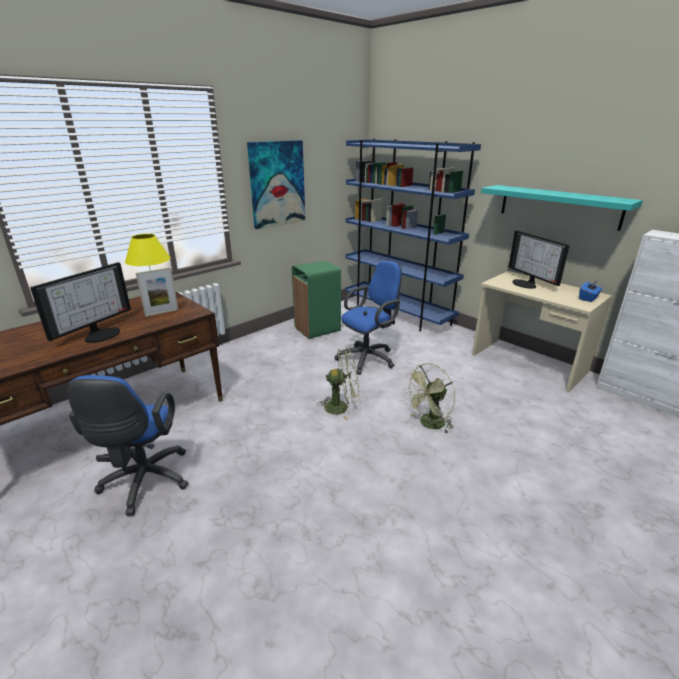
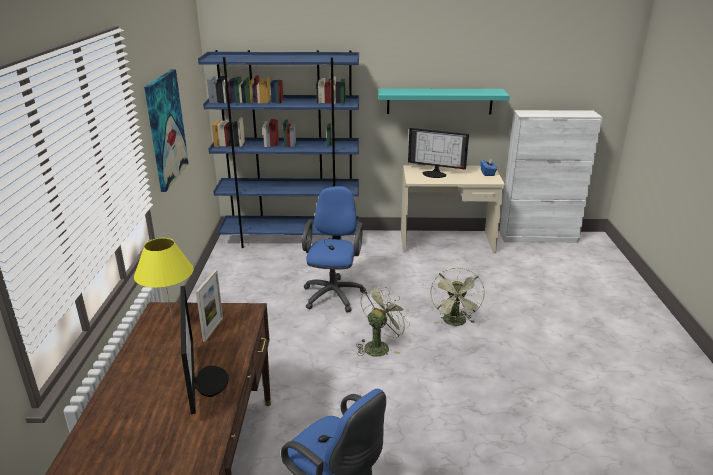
camera: 45 degrees left, 0 degrees up
(318, 330) = (242, 288): green trash can -> none

